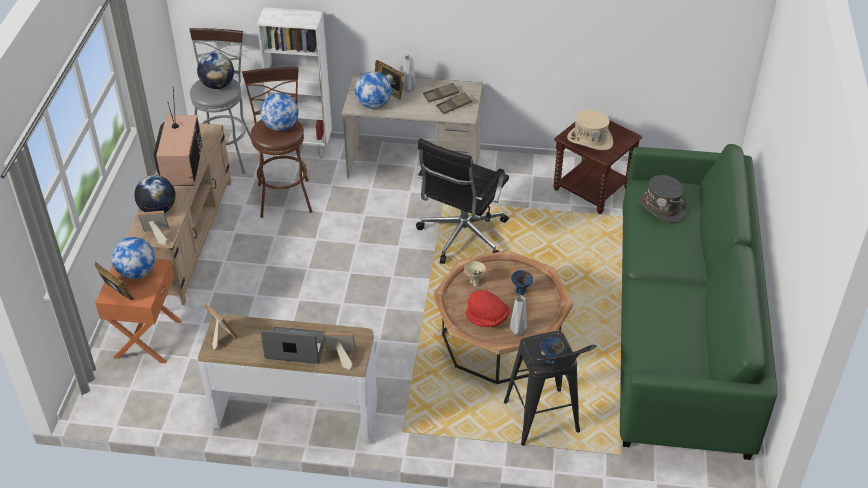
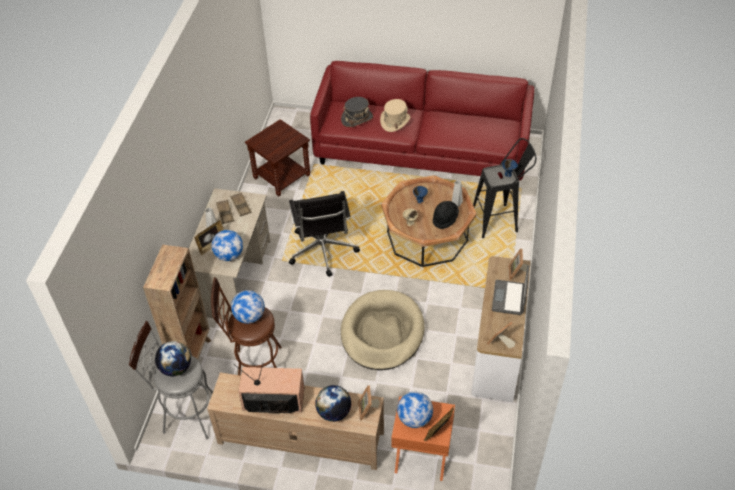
camera: 85 degrees left, 5 degrees up
(303, 147) = (192, 355): white bookcase -> brown bookcase
(330, 298) = (382, 332): none -> beige dog bed
(461, 236) = (322, 251): black office chair -> black office chair turned 45 degrees clockwise
(487, 318) = (445, 219): red hat -> black hat
(590, 140) = (280, 145): beige hat -> beige hat (395, 121)
(682, 330) = (421, 150): green sofa -> red sofa

